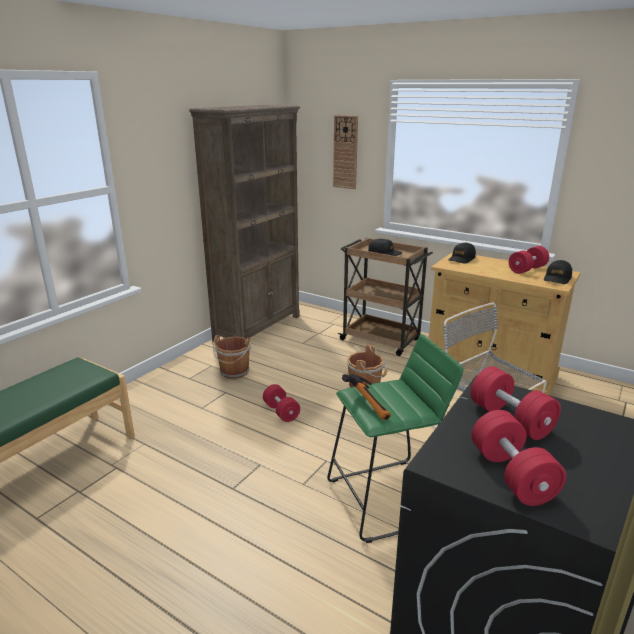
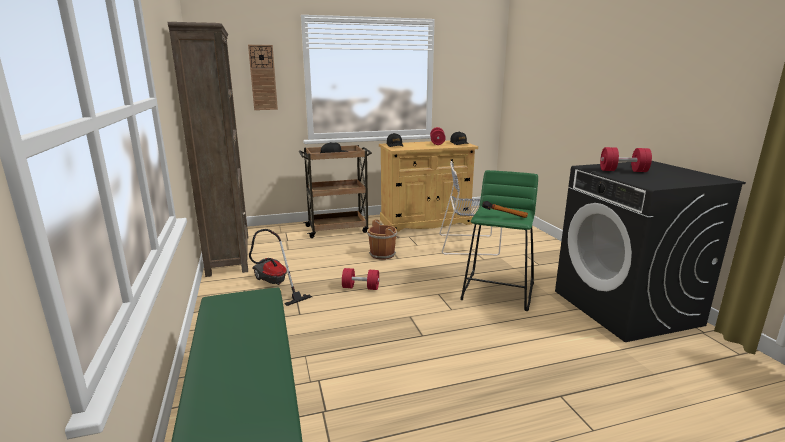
camera: 50 degrees left, 5 degrees down
(234, 372) = (274, 285): brown bucket -> vacuum cleaner
(511, 475) = (672, 180): red dumbbell -> none

